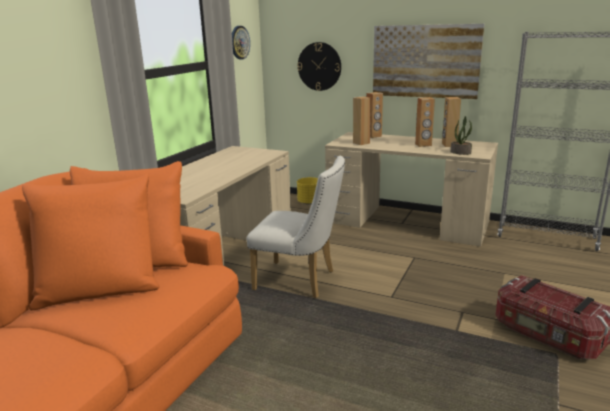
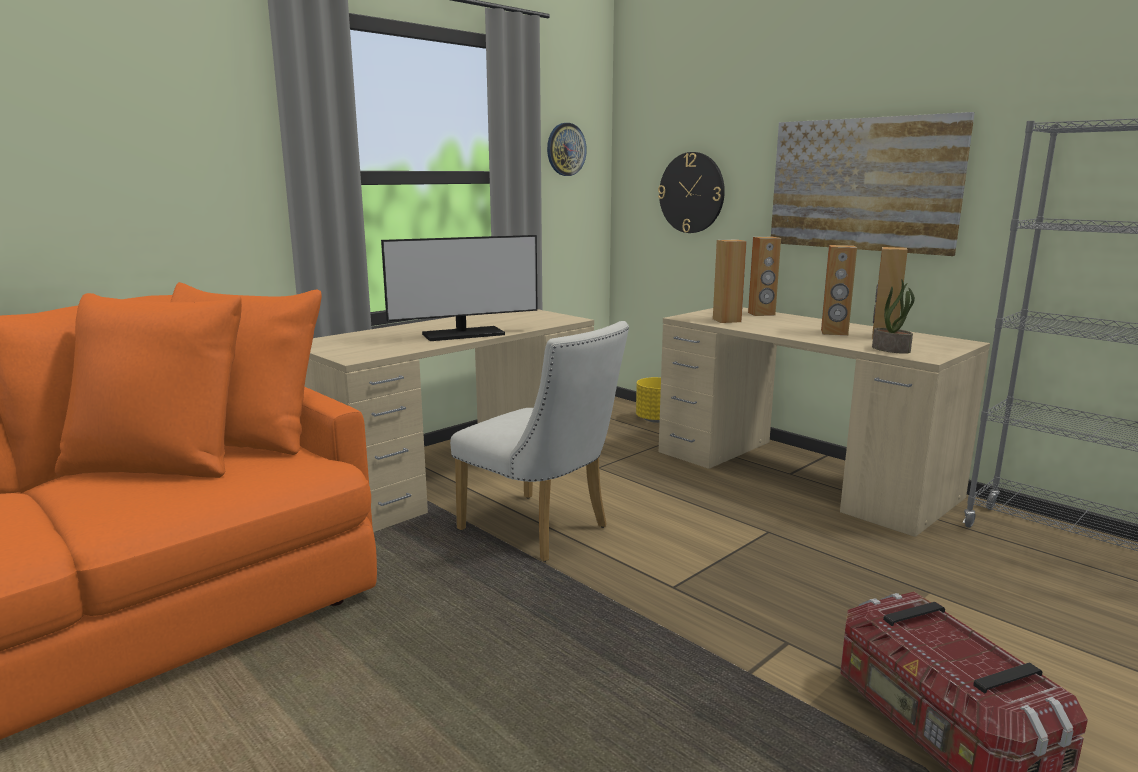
camera: 20 degrees right, 5 degrees down
(226, 171) = (463, 334): none -> monitor

